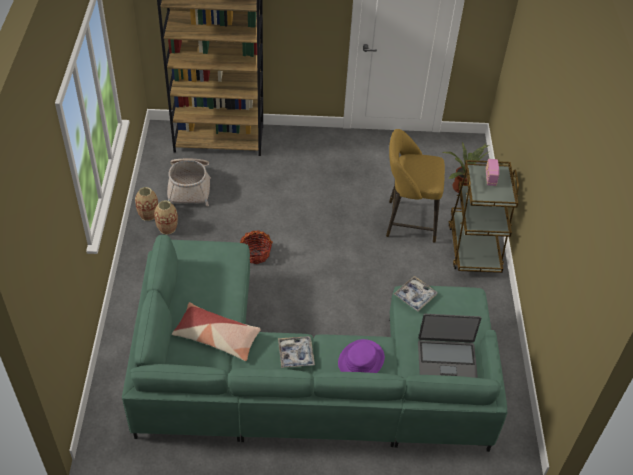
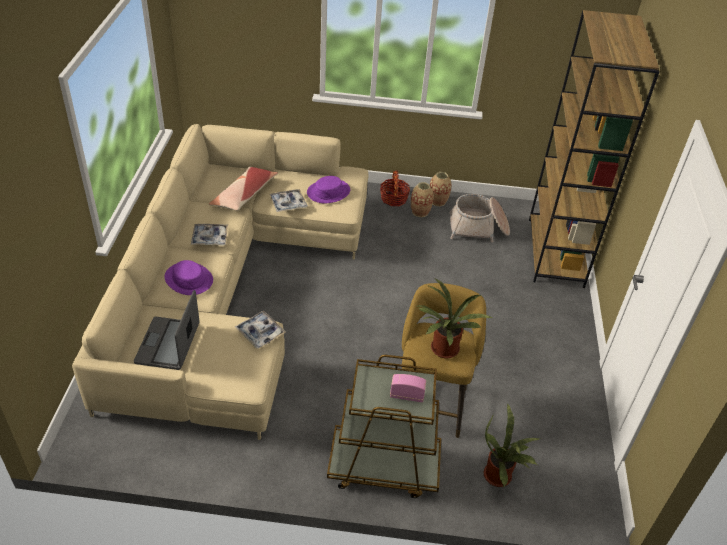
camera: 95 degrees right, 5 degrees down
(205, 265) = (328, 192): none -> purple hat
(229, 296) = (288, 204): none -> tray
(255, 254) = (383, 267): basket -> basket (393, 198)
(301, 373) = (229, 285): green sofa -> beige sofa
(427, 168) = (443, 351): none -> potted plant

